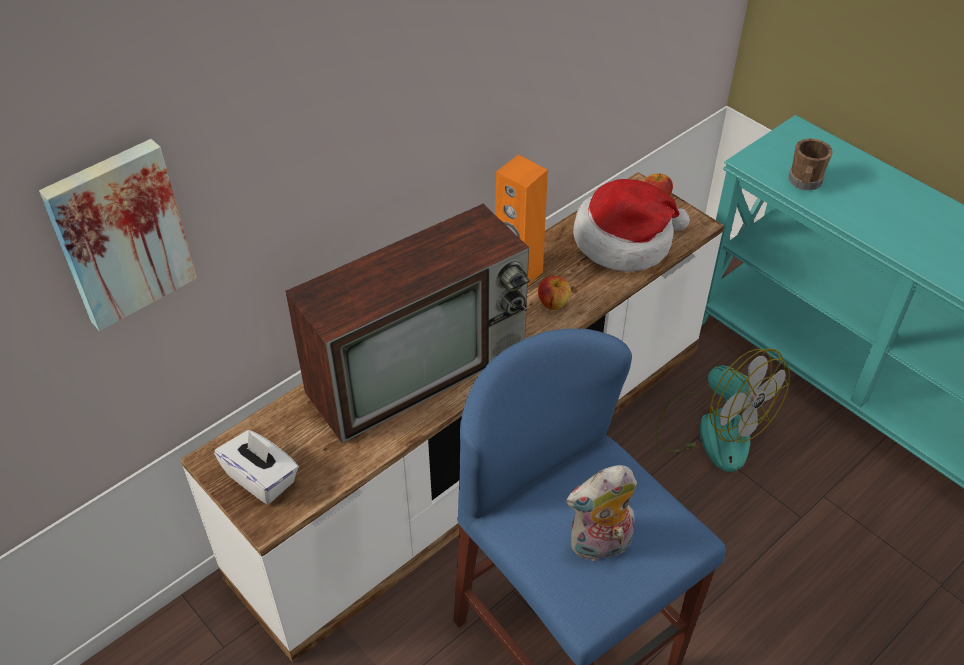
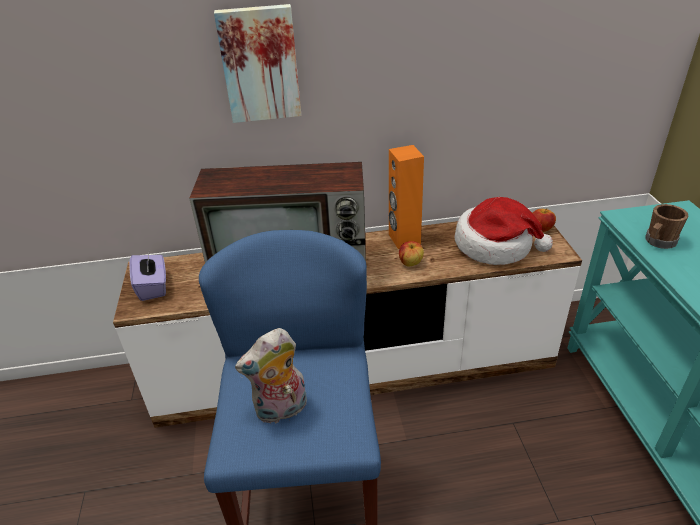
camera: 35 degrees right, 10 degrees down
(120, 233) = (85, 80): picture -> picture (260, 64)
(262, 478) = (153, 287): white tissue box -> purple tissue box
(600, 546) = (281, 411): plush toy -> plush toy turned 45 degrees counterclockwise
(712, 429) = (529, 423): fan -> none

